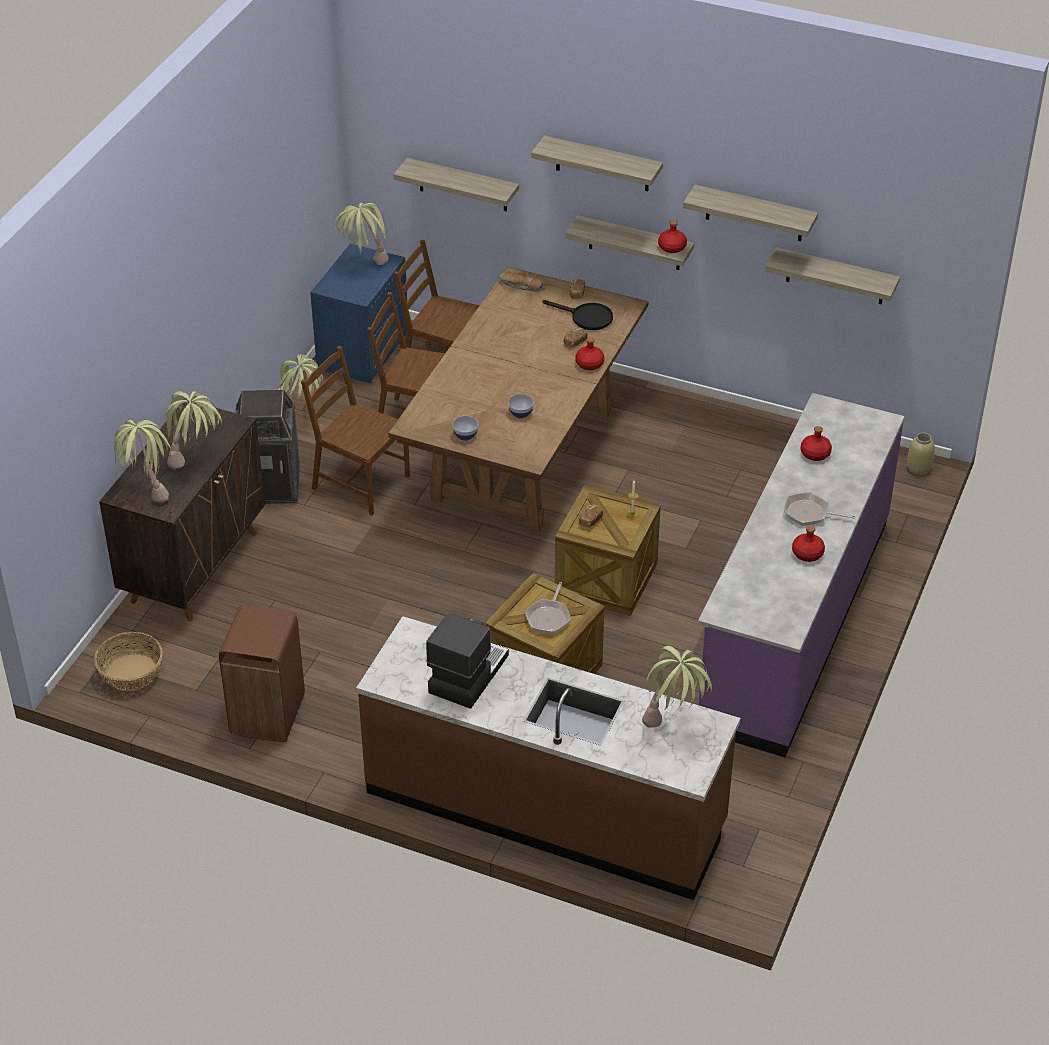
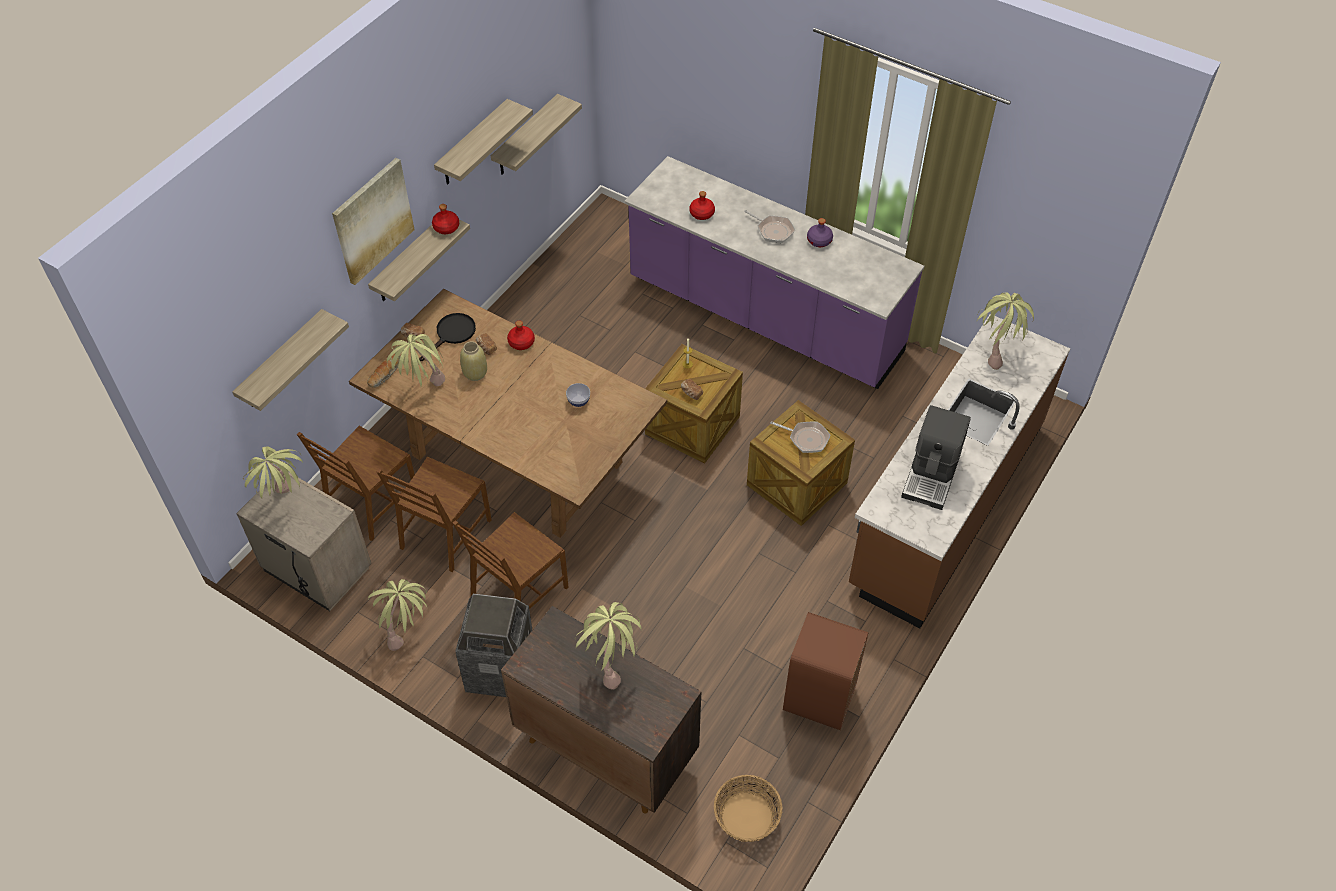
camera: 80 degrees left, 10 degrees up
(147, 491) = (646, 713): potted plant -> potted plant (423, 391)
(361, 352) = (315, 569): blue nightstand -> beige nightstand
(465, 435) = (599, 446): bowl -> none
(467, 674) = (932, 476): coffee machine -> coffee machine turned 105 degrees counterclockwise
(602, 164) = (372, 220): shelf -> picture
(807, 554) = (819, 240): red bottle -> purple bottle
(809, 513) = (773, 230): frying pan -> frying pan turned 75 degrees counterclockwise
(918, 468) = (608, 211): beige vase -> beige vase (475, 373)

